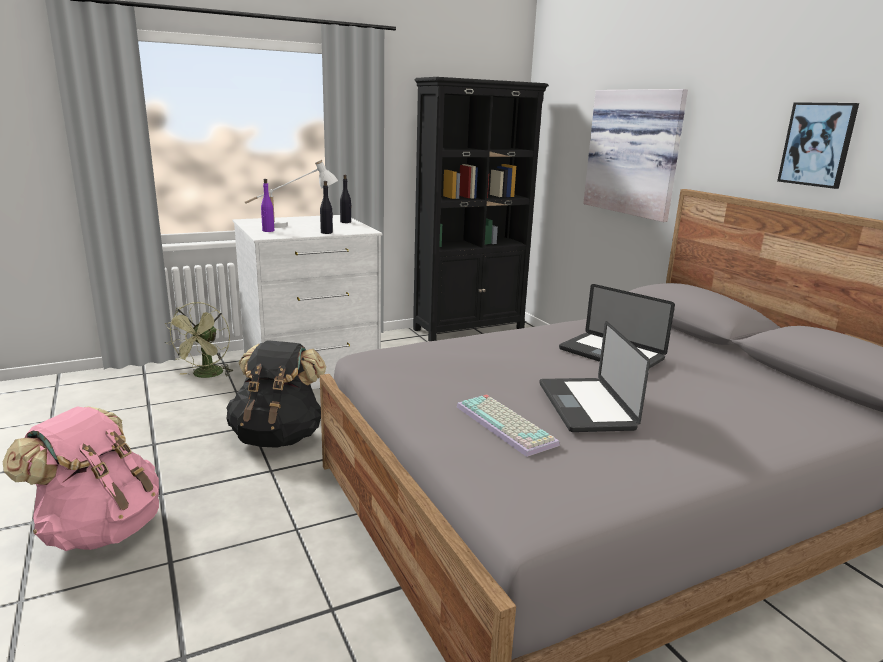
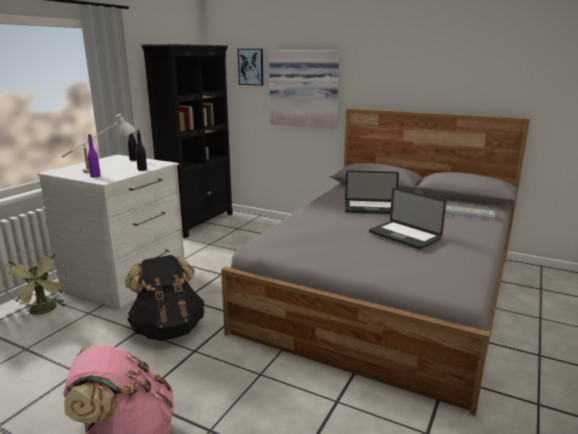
camera: 35 degrees left, 0 degrees up
(507, 425) = (390, 256): keyboard -> keyboard (466, 213)
(817, 144) = (423, 79): picture -> picture (251, 67)

